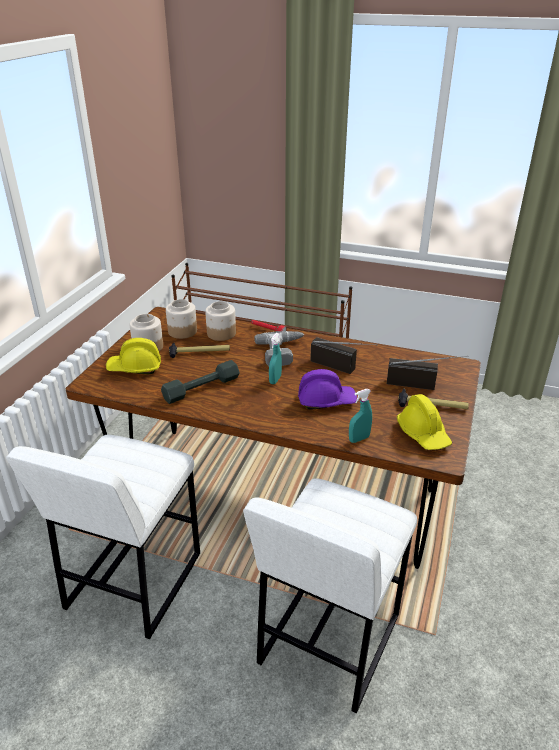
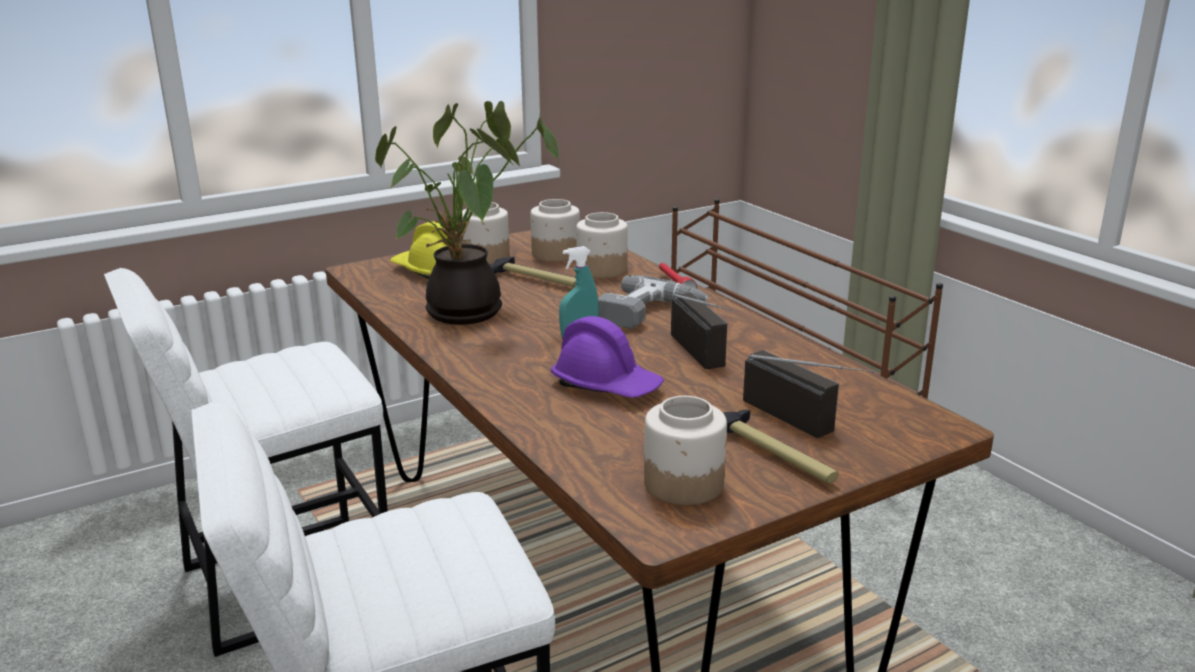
camera: 40 degrees right, 10 degrees down
(201, 388) = (468, 315): grey dumbbell -> potted plant
(359, 439) = (568, 446): turquoise spray bottle -> none
(423, 434) = (684, 484): yellow hard hat -> jar

